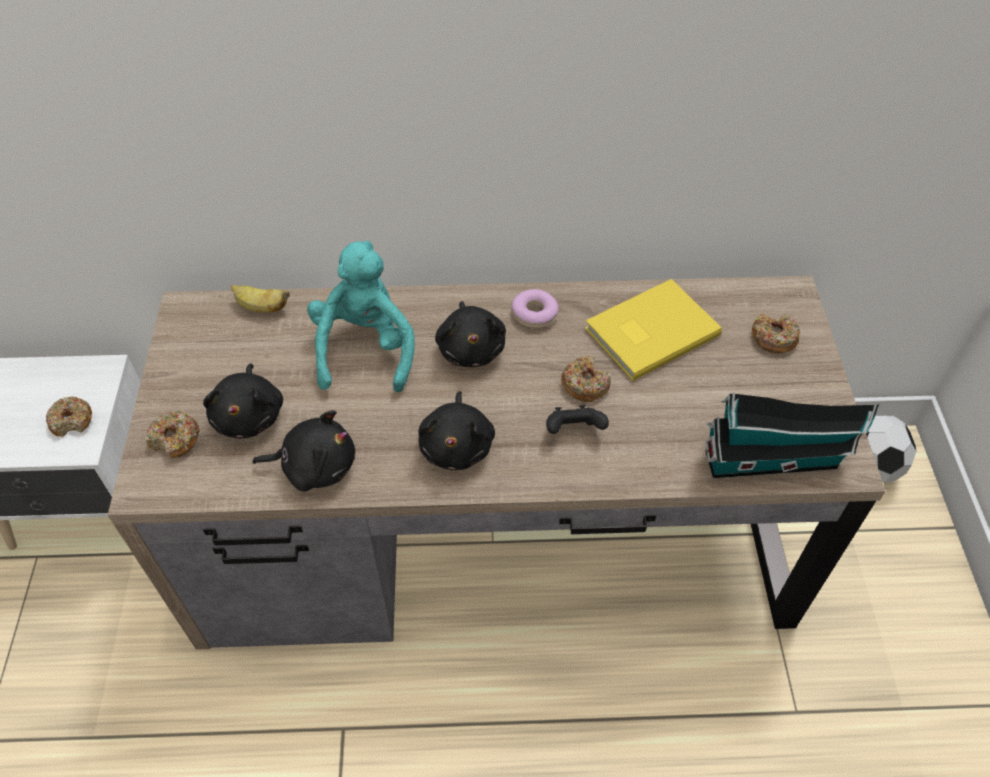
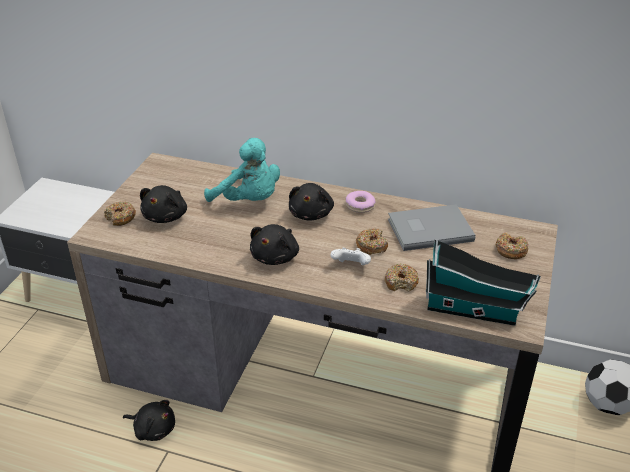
camera: 20 degrees right, 15 degrees down
(72, 421) = (80, 217): donut -> donut (401, 282)
(261, 307) = (201, 170): banana -> none
(315, 466) = (189, 247): black plush toy -> black plush toy (153, 429)
(365, 349) = (248, 201): turquoise plush toy -> turquoise plush toy turned 105 degrees clockwise
(574, 431) = (351, 266): black game controller -> white game controller
(648, 331) = (428, 229): yellow book -> grey book

